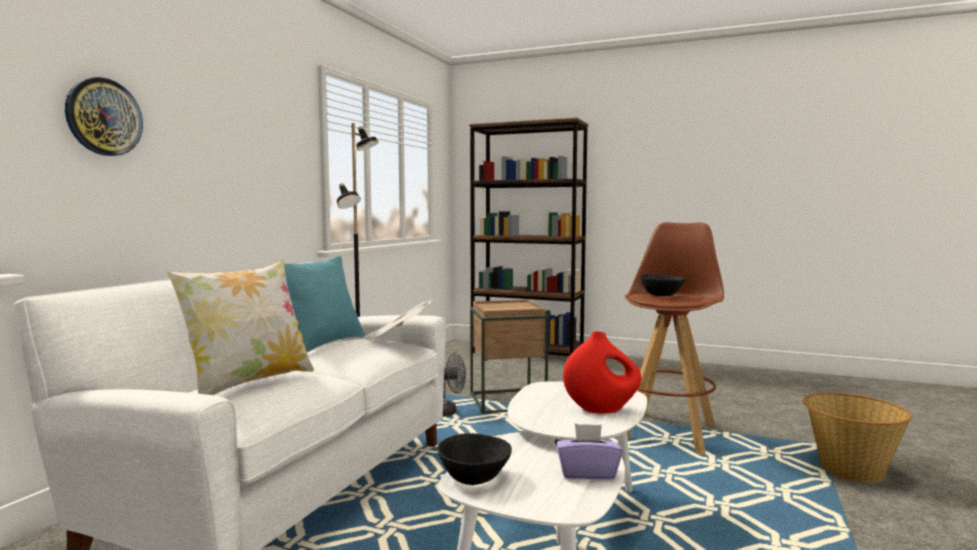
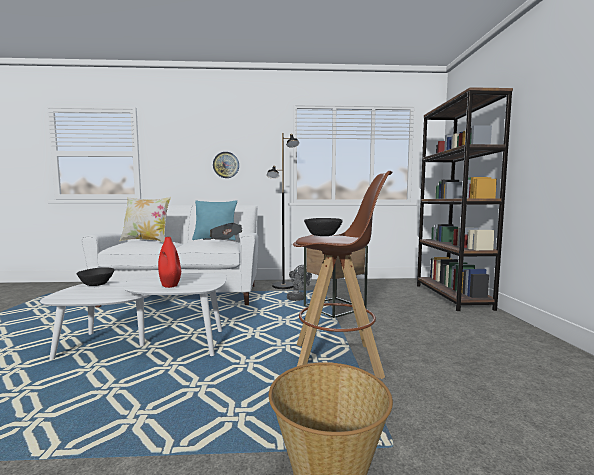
camera: 65 degrees right, 0 degrees up
(104, 117) = (174, 148): wall clock -> wall clock (226, 165)
(587, 472) = (96, 297): purple tissue box -> none

